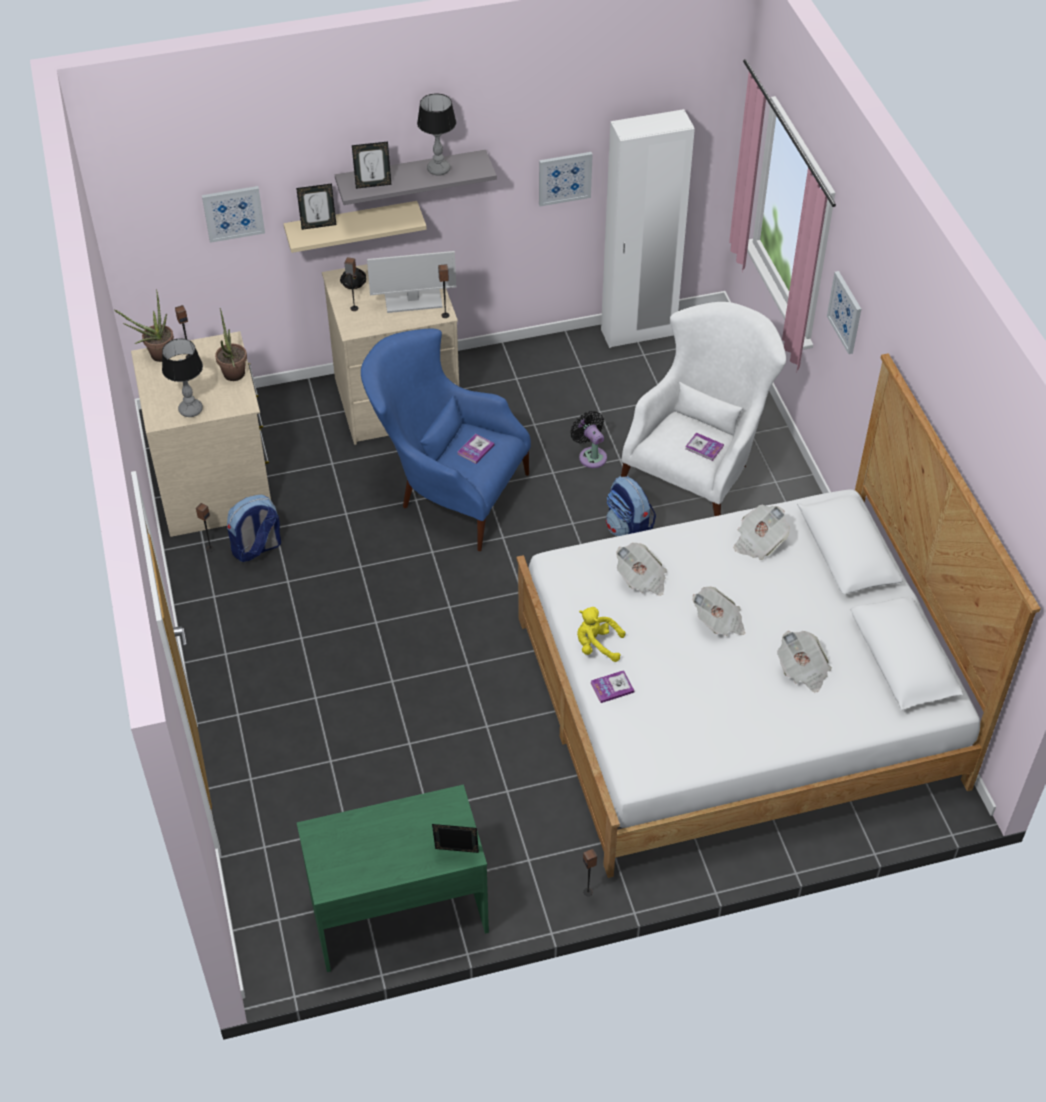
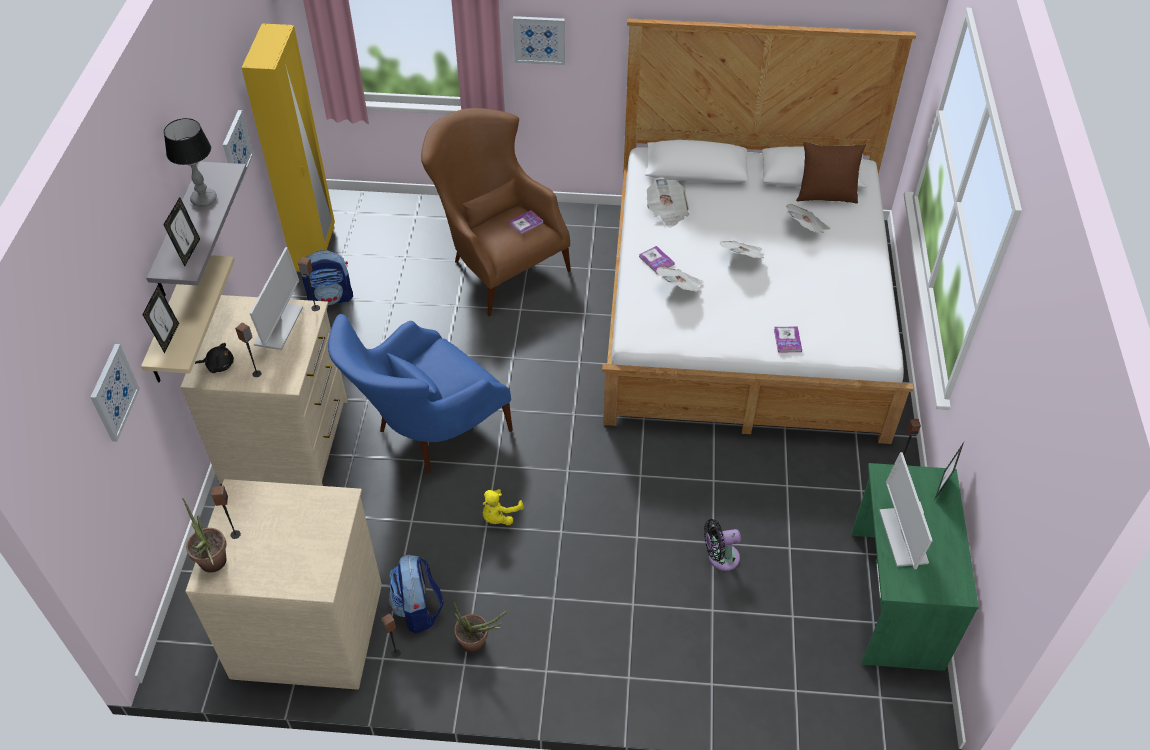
camera: 70 degrees left, 0 degrees up
(190, 410) = (323, 551): table lamp -> none
(233, 377) = (295, 500): potted plant -> potted plant (478, 644)
(378, 827) = (902, 536): none -> monitor
(475, 449) = (444, 368): book -> book (656, 260)
(591, 455) = (441, 322): black fan -> black fan (720, 558)
(597, 645) = (739, 337): yellow plush toy -> yellow plush toy (499, 516)
(628, 531) = (540, 324): backpack -> backpack (331, 297)
(638, 333) = (315, 249): white wardrobe -> yellow wardrobe
(699, 470) = (496, 261): white armchair -> brown armchair
(873, 678) = (826, 195): none -> brown pillow

